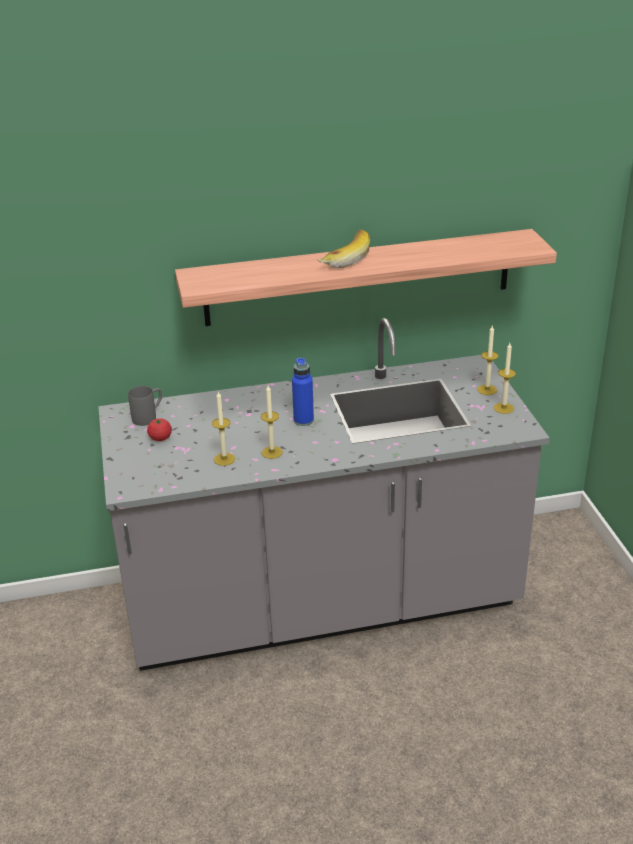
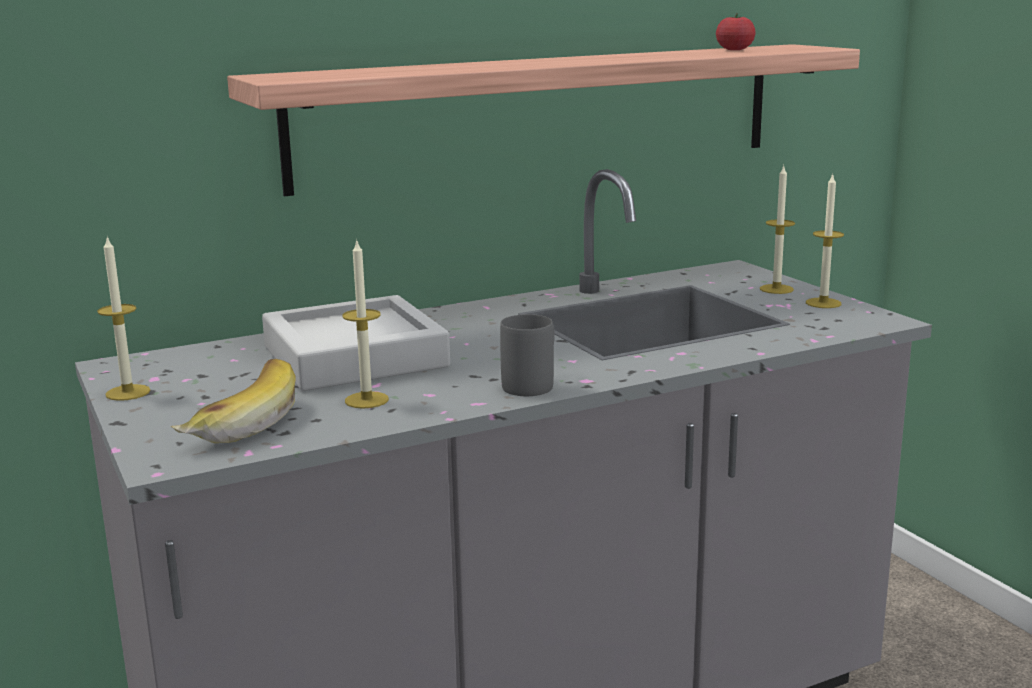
camera: 15 degrees left, 15 degrees down
(149, 417) = (185, 365): grey mug -> grey mug (534, 383)
(160, 438) = (220, 387): tomato -> tomato (734, 49)
(231, 422) = (355, 357): none -> grey tray
(272, 452) = (457, 383): candle -> candle (128, 392)
(303, 420) = (492, 343): blue bottle -> none
(343, 258) = (528, 61): banana -> banana (238, 423)

